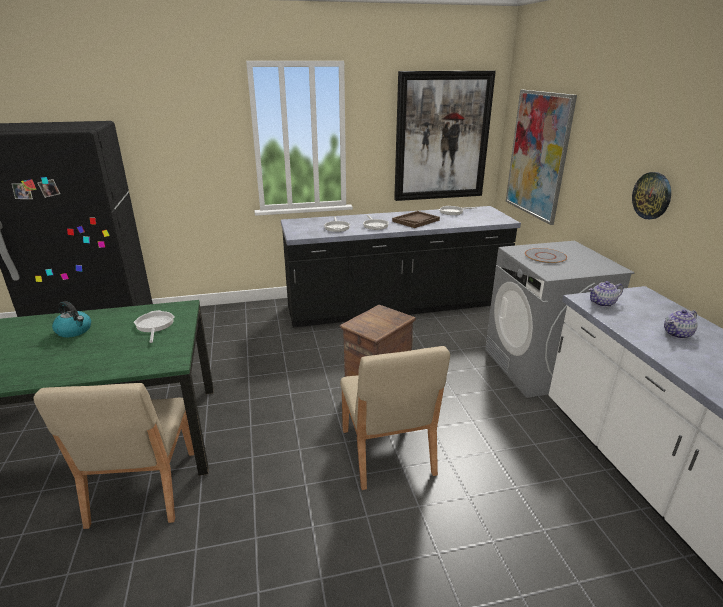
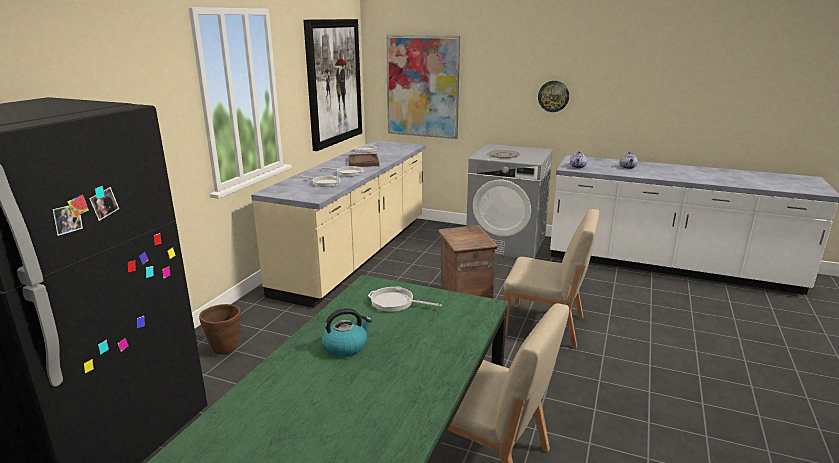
camera: 55 degrees left, 5 degrees down
(212, 322) = (225, 348): none -> brown planter
(396, 307) = (356, 254): black counter -> beige counter

